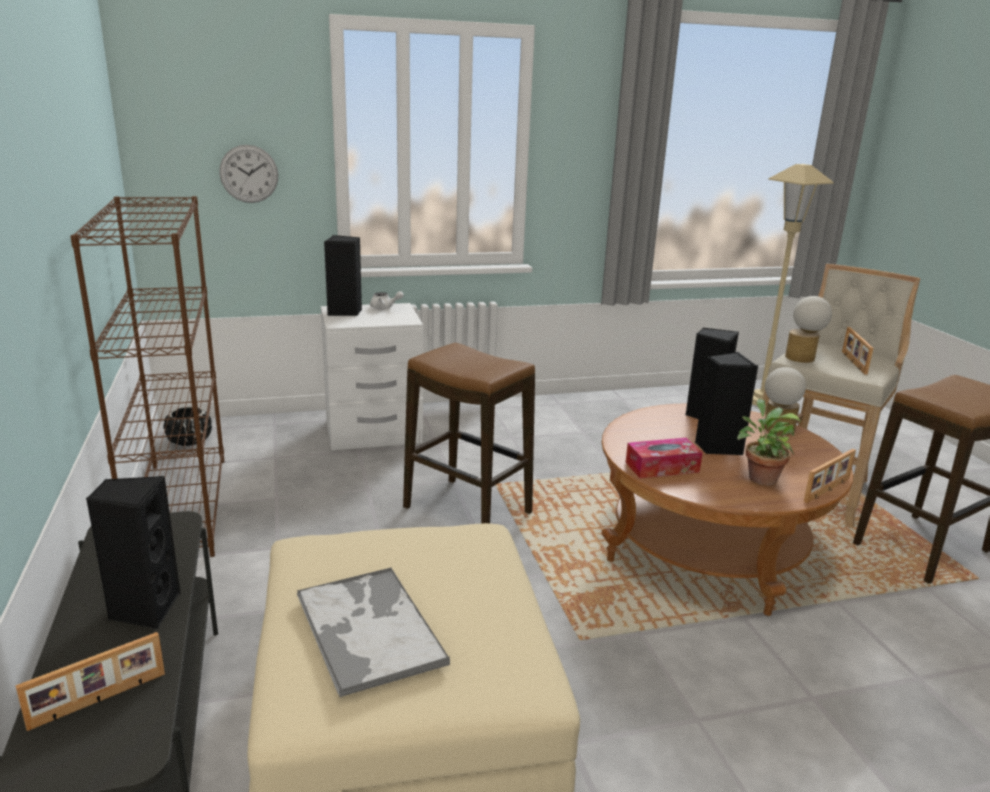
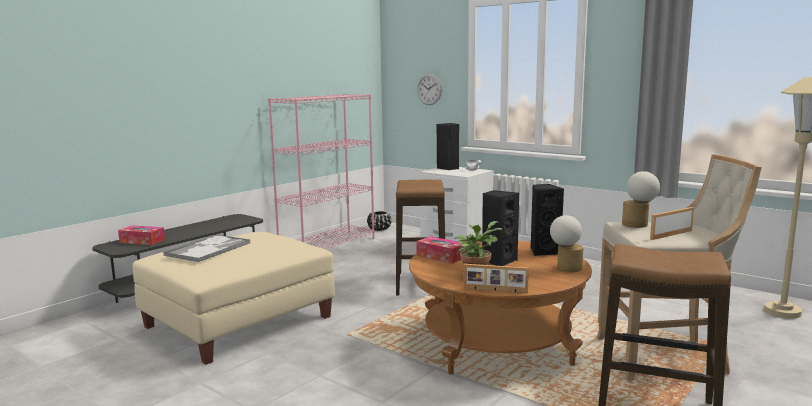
camera: 55 degrees right, 10 degrees down
(99, 701) = (142, 241): picture frame -> tissue box
(144, 609) = (193, 231): black speaker -> none
(180, 507) = (328, 245): brown bookcase -> pink bookcase

